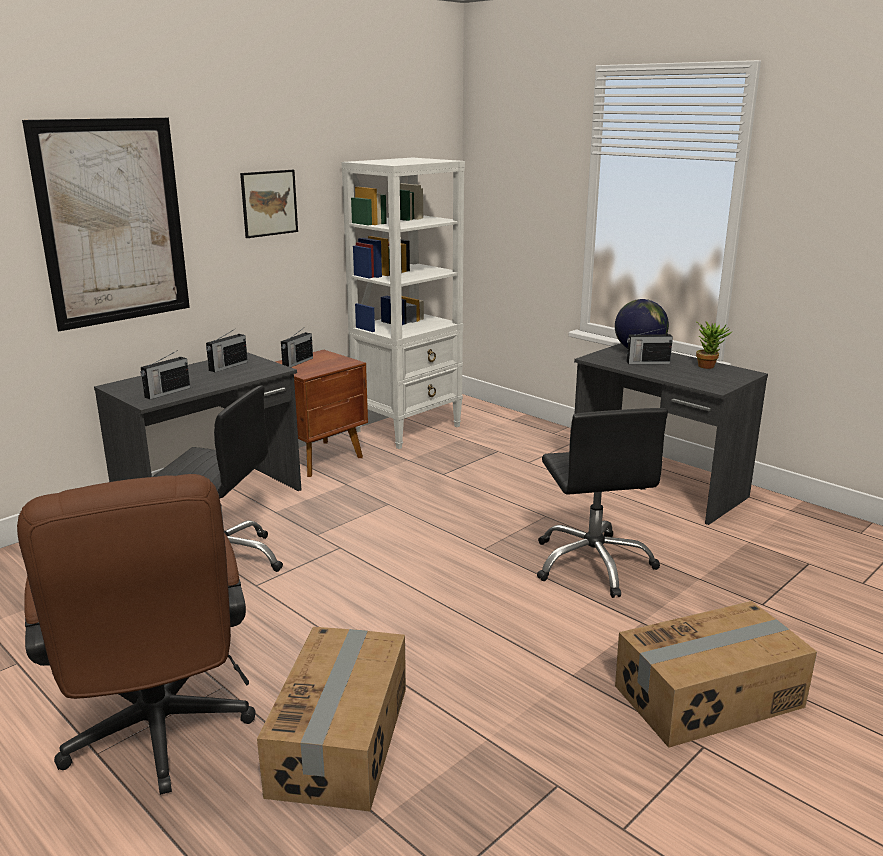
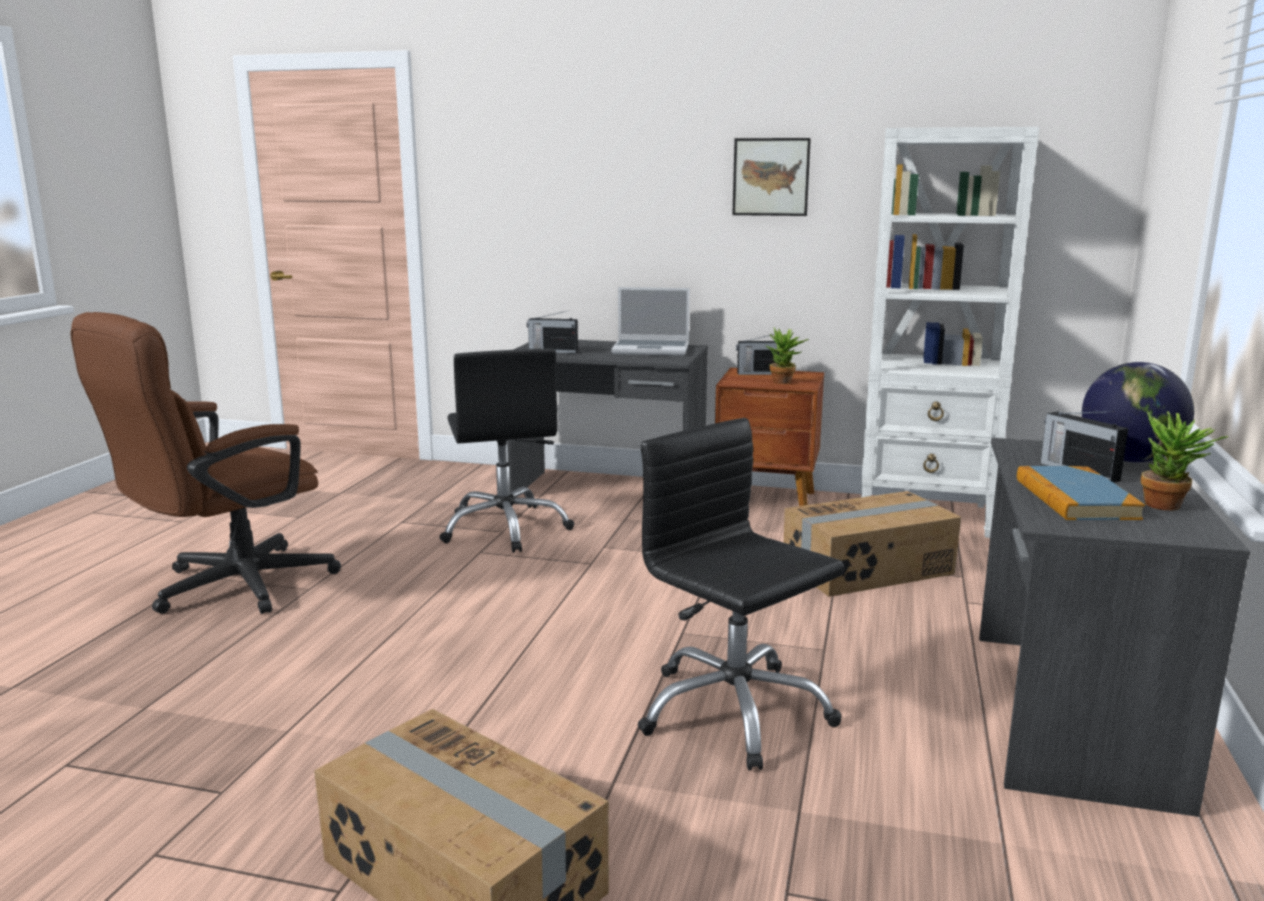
camera: 60 degrees right, 5 degrees down
(113, 222) = (583, 180): picture -> none
(227, 366) = (652, 349): radio -> laptop
(333, 364) = (784, 382): none -> potted plant
(342, 739) = (255, 658): cardboard box -> cardboard box (868, 569)
(593, 564) = (733, 711): black office chair -> black office chair turned 90 degrees clockwise
(686, 375) = (1075, 499): none -> book

